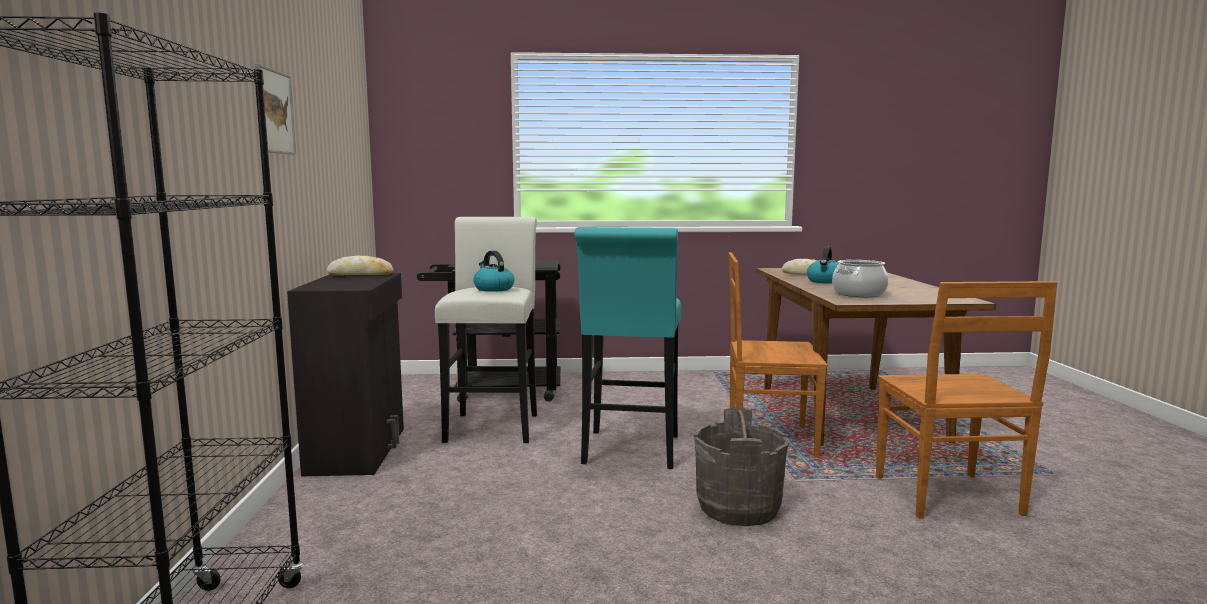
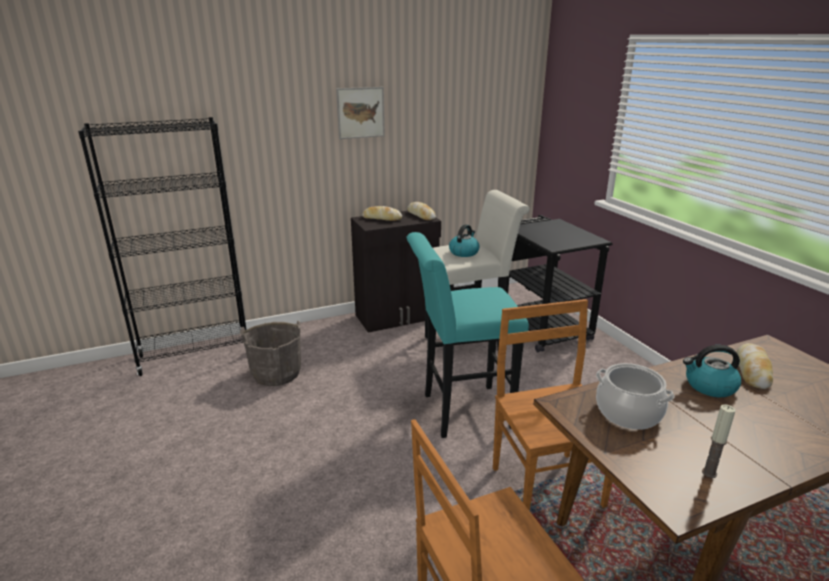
camera: 70 degrees right, 15 degrees up
(333, 283) = (382, 218): none -> bread
(738, 508) = (388, 482): grey bucket -> grey bucket (276, 373)
(929, 293) = (709, 473): none -> candle

